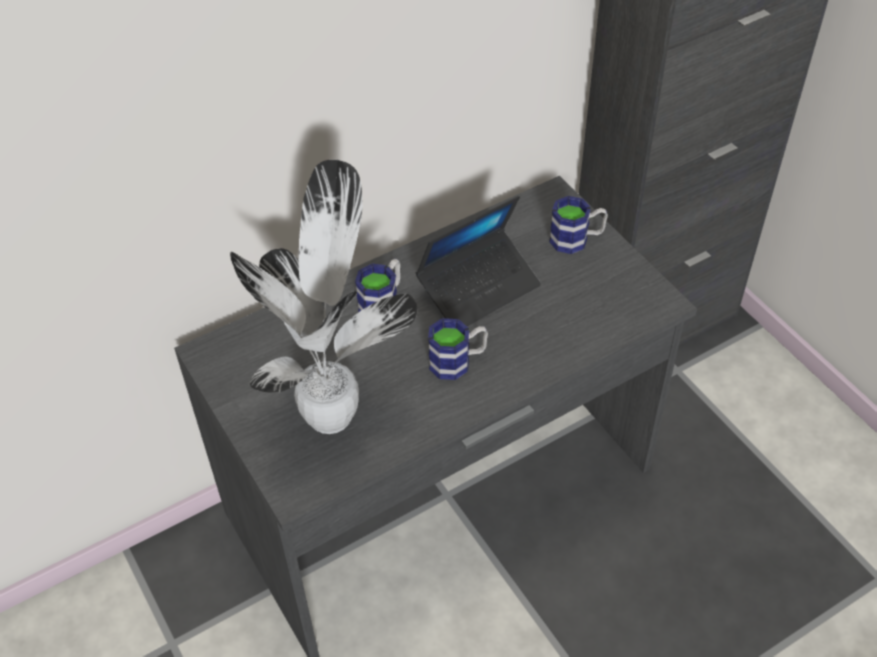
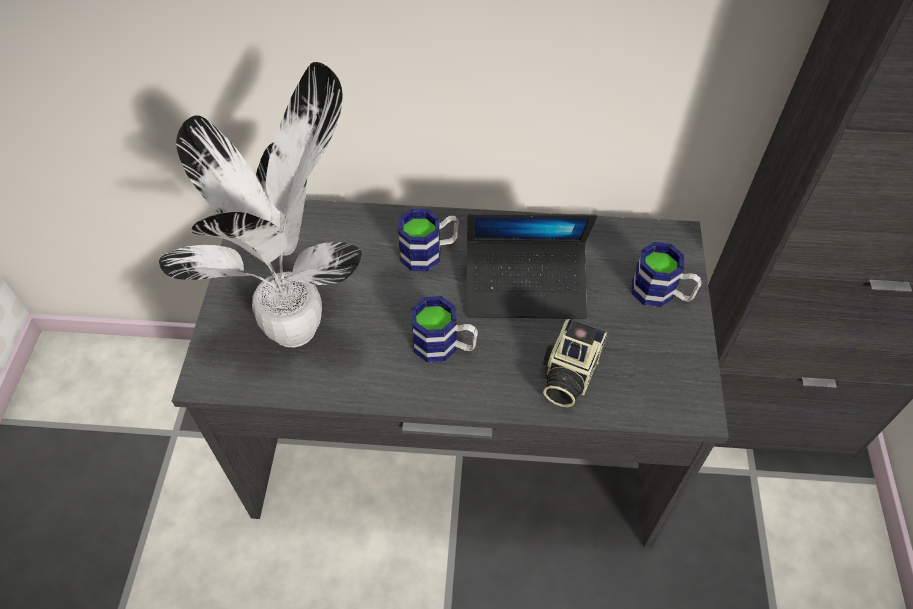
camera: 35 degrees right, 5 degrees up
(561, 329) = (568, 373): none -> camera

